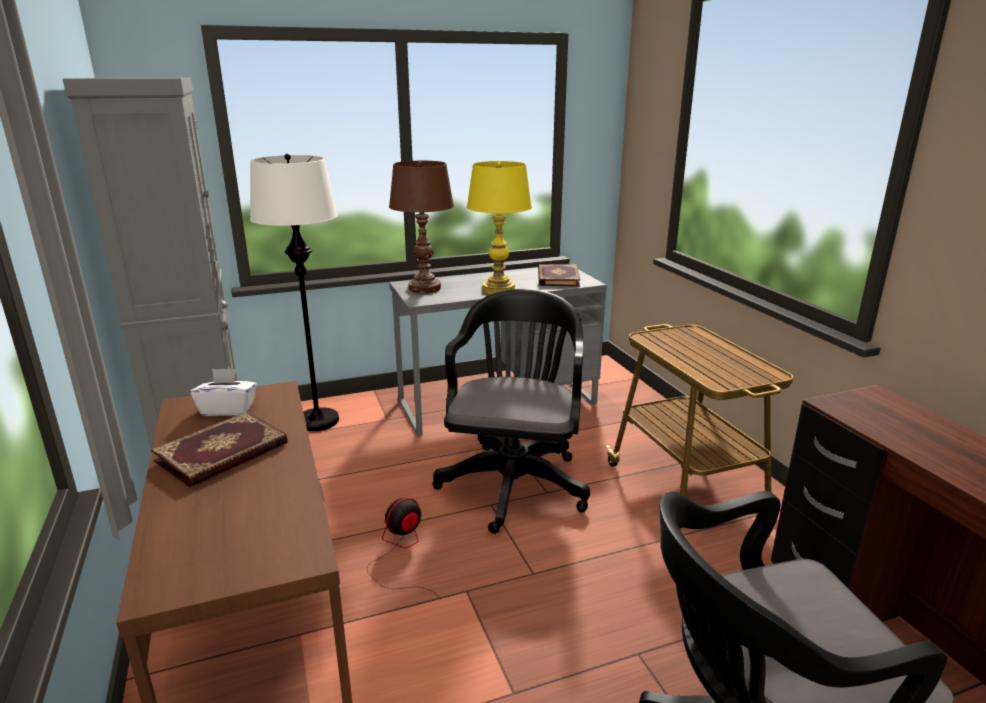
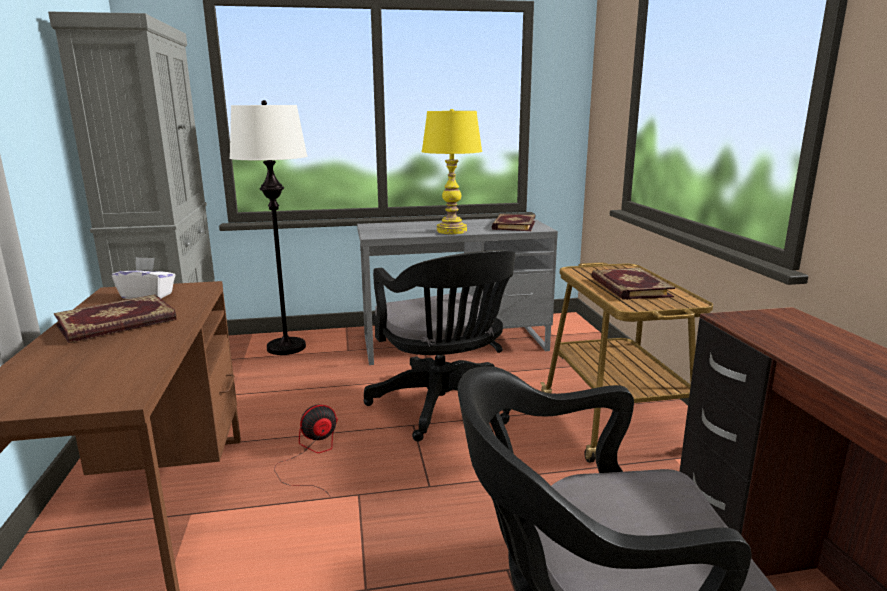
camera: 10 degrees right, 5 degrees down
(425, 288) = (385, 228): brown table lamp -> none
(514, 481) = (444, 407): black office chair -> black office chair turned 135 degrees clockwise
(706, 357) = (629, 287): none -> book

